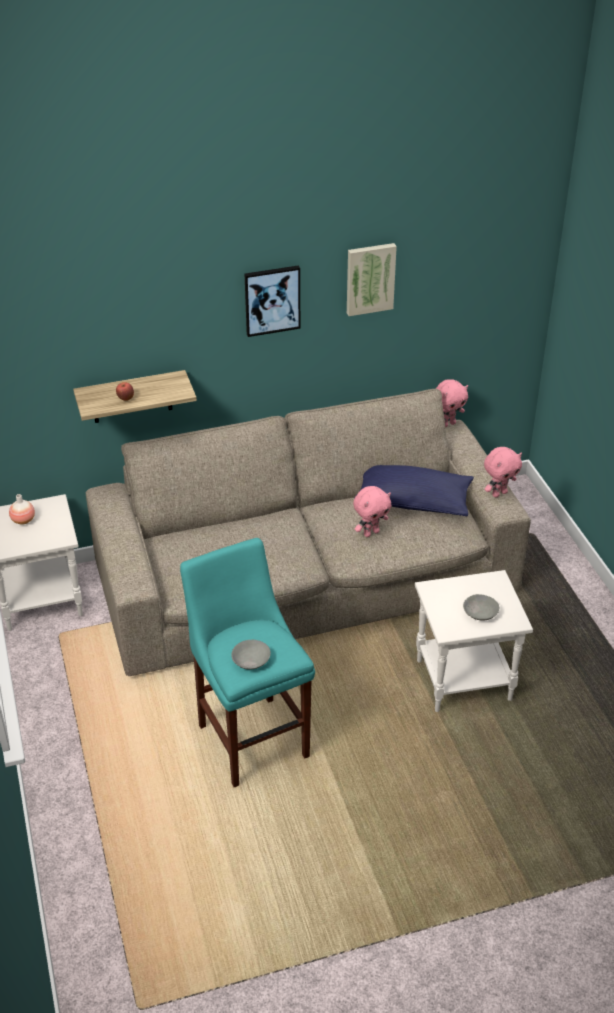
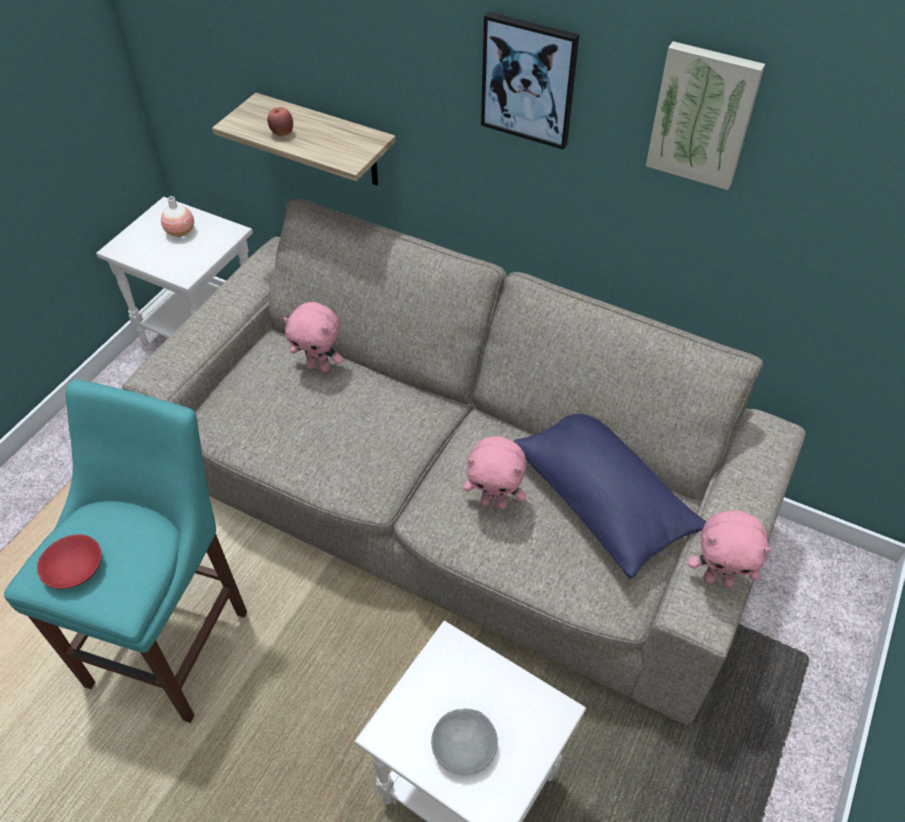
camera: 45 degrees right, 10 degrees up
(250, 660) = (73, 568): grey bowl -> red bowl
(448, 424) = (772, 422): pink plush toy -> pink plush toy (319, 367)

